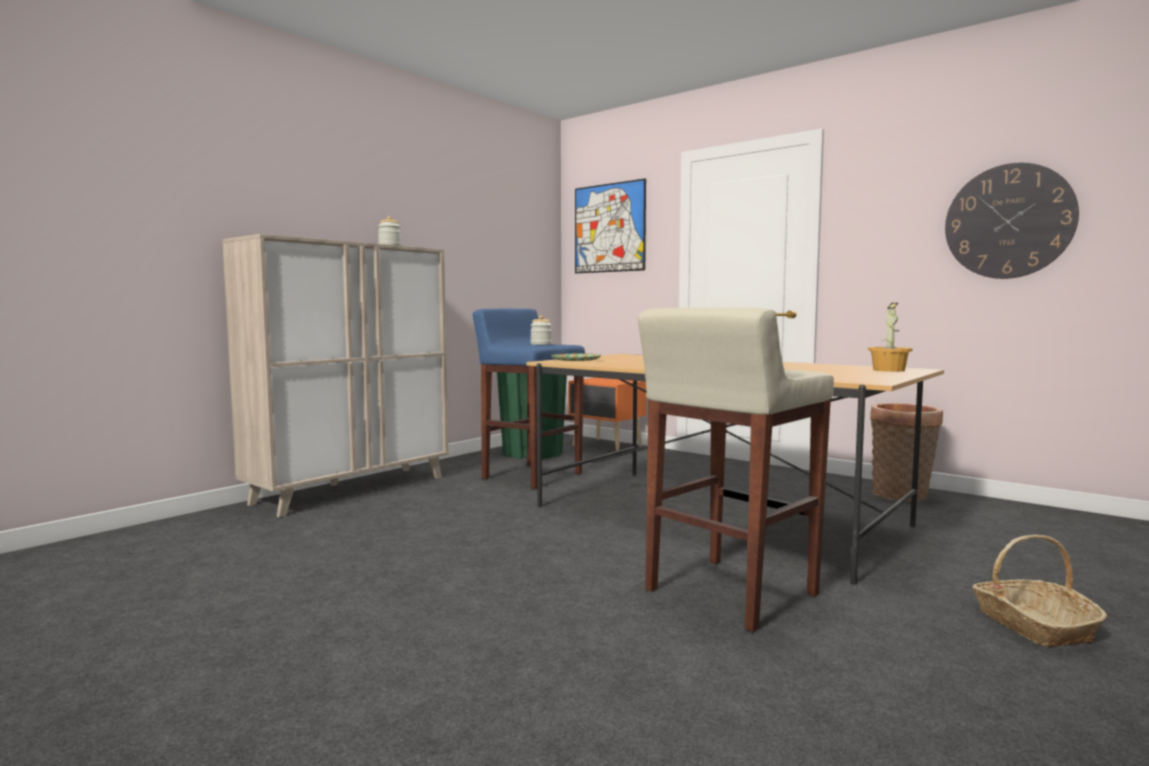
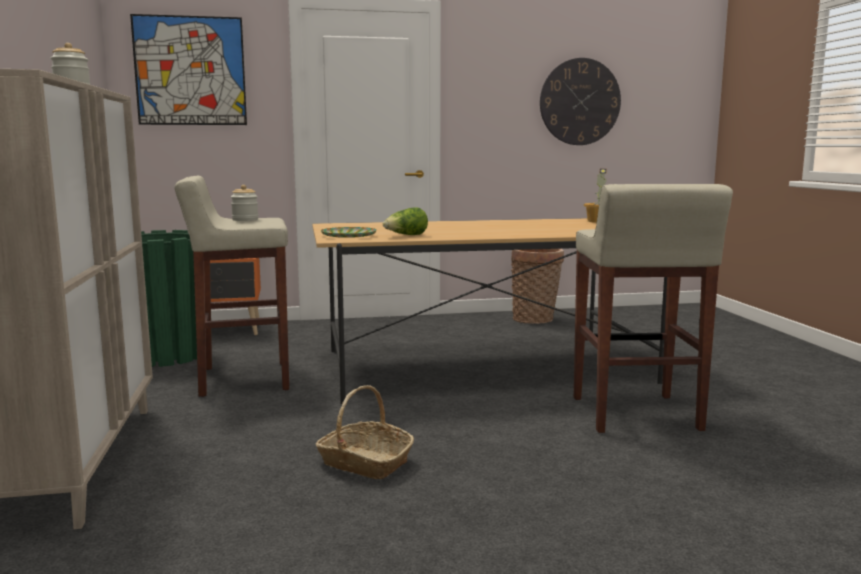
camera: 50 degrees left, 5 degrees up
(531, 476) = (243, 379): blue stool -> beige stool
(613, 363) = (406, 235): none -> lettuce
(1032, 625) = (757, 375): basket -> basket (364, 462)

